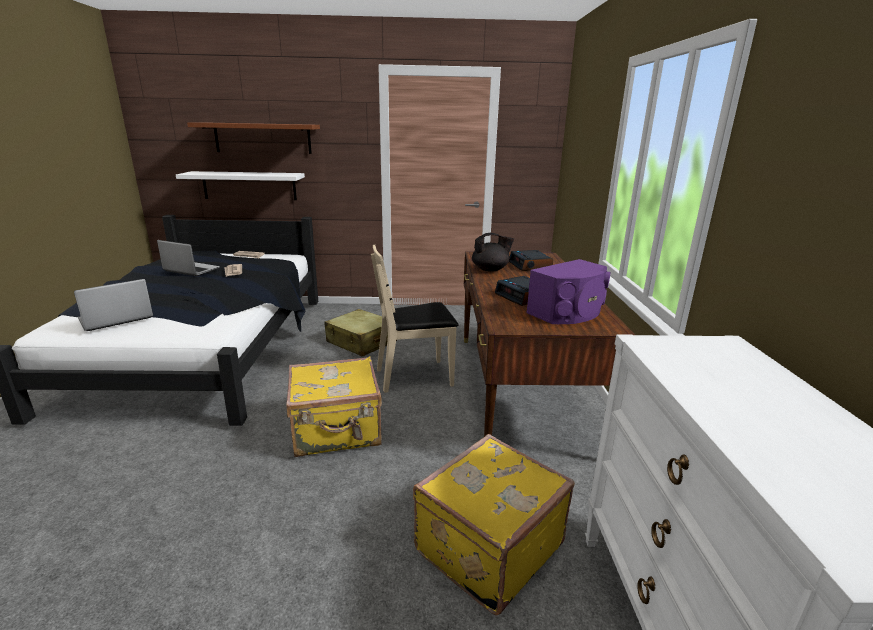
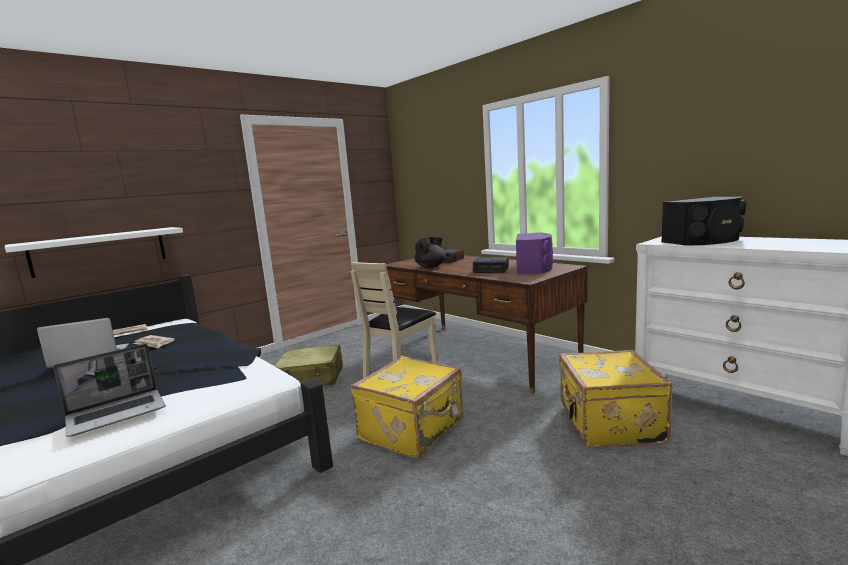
camera: 40 degrees left, 10 degrees down
(115, 319) = (118, 413): laptop -> laptop turned 135 degrees counterclockwise
(263, 138) = (115, 193): brown shelf -> none
(722, 374) = (704, 240): none -> black speaker

